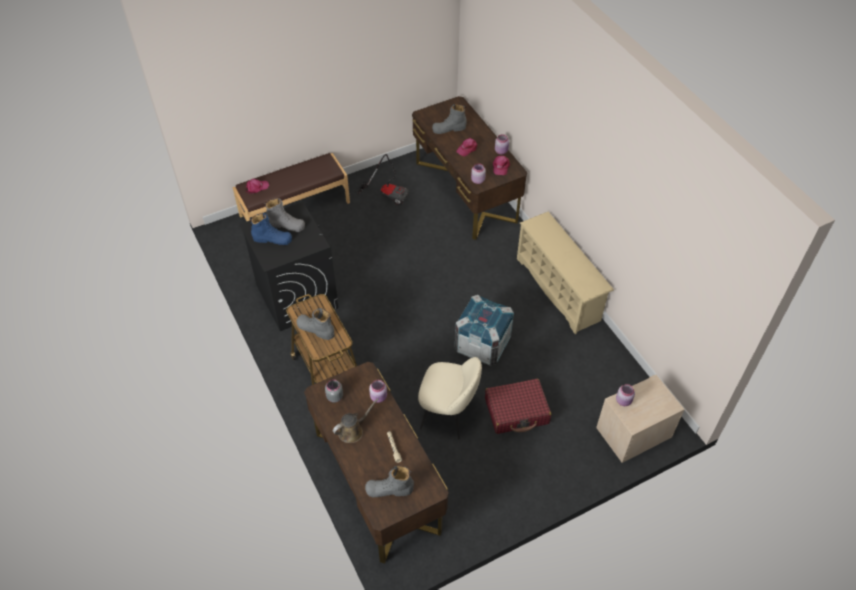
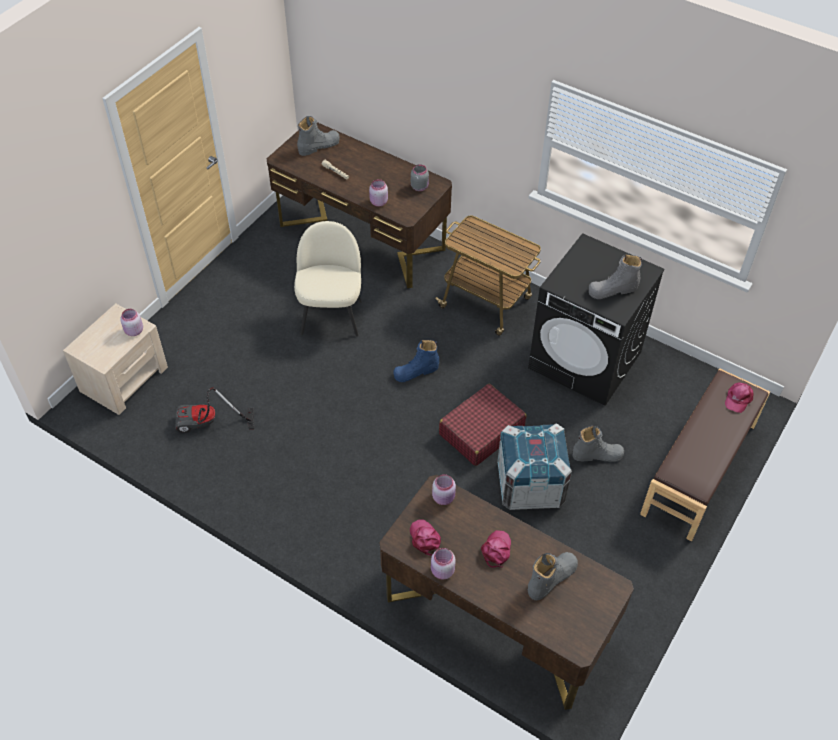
camera: 150 degrees right, 0 degrees up
(272, 239) = (610, 268): blue boot -> blue boot (416, 371)
(315, 329) = (492, 240): grey boot -> grey boot (597, 454)
(353, 431) = (381, 170): brown watering can -> none
(388, 194) = (602, 556): vacuum cleaner -> vacuum cleaner (208, 424)
(448, 413) = (331, 315): beige chair -> beige chair turned 105 degrees clockwise
(482, 344) = (336, 400): crate -> crate (530, 485)
(517, 411) = (260, 347): red suitcase -> red suitcase (481, 431)
(559, 289) = (276, 514): beige shoe rack -> none

